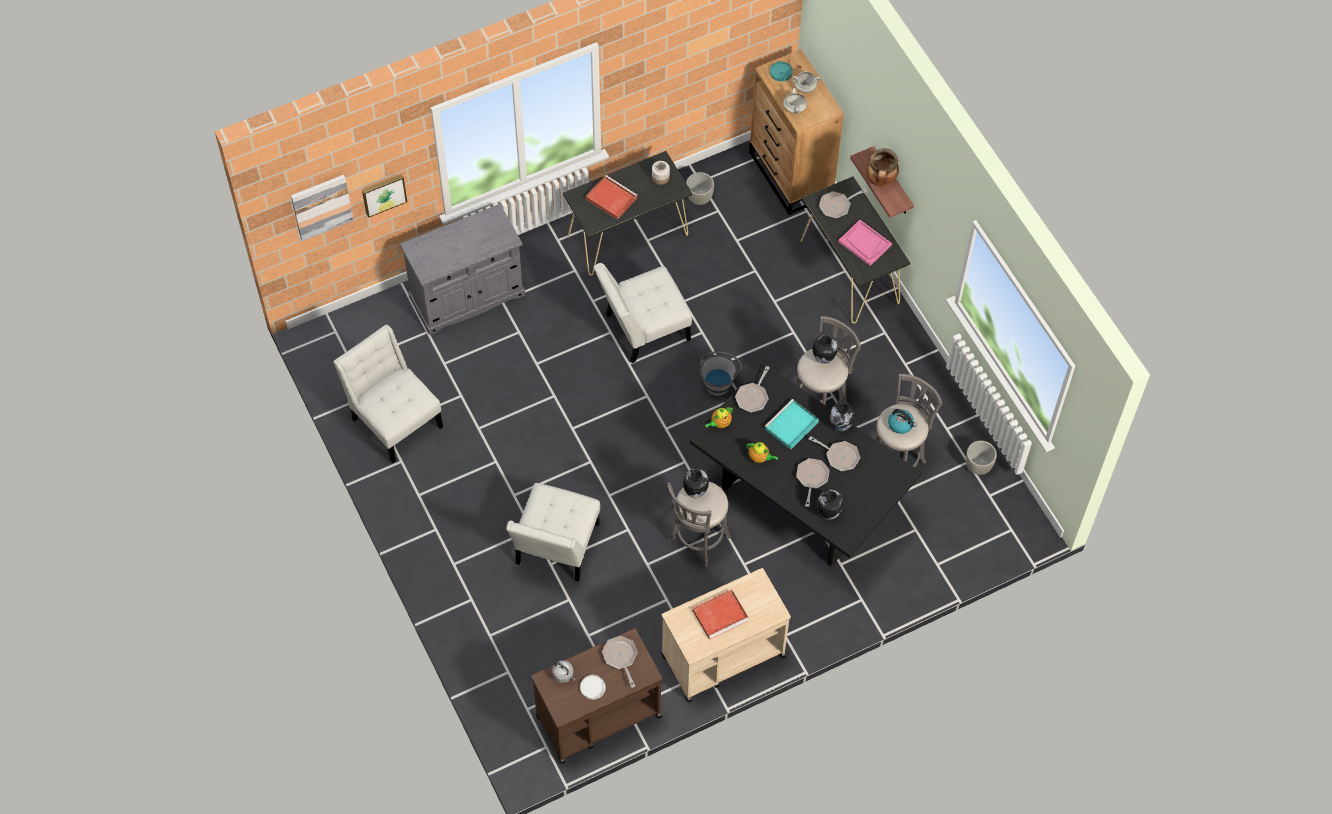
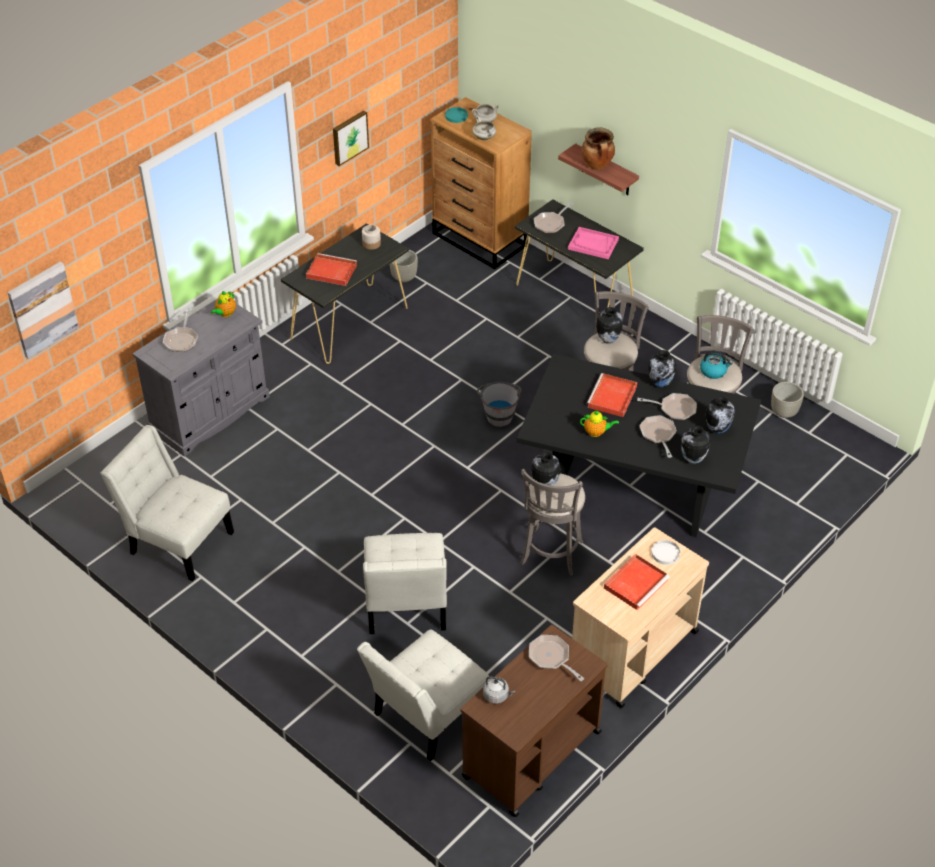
camera: 20 degrees left, 15 degrees down
(383, 194) = (104, 291): picture -> picture (349, 137)
(593, 687) = (536, 697): white plate -> white plate (665, 553)
(643, 329) = (402, 392): white chair -> white chair (426, 716)
(720, 423) = (540, 415): teapot -> teapot (225, 314)
(753, 397) = (560, 384): frying pan -> frying pan (181, 340)
(791, 426) = (612, 398): turquoise tray -> red tray
(866, 490) = (717, 429): none -> vase

